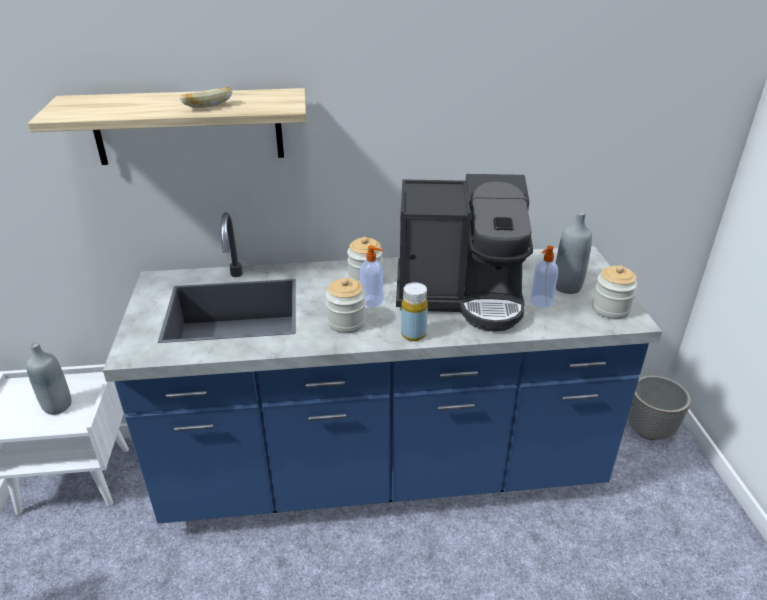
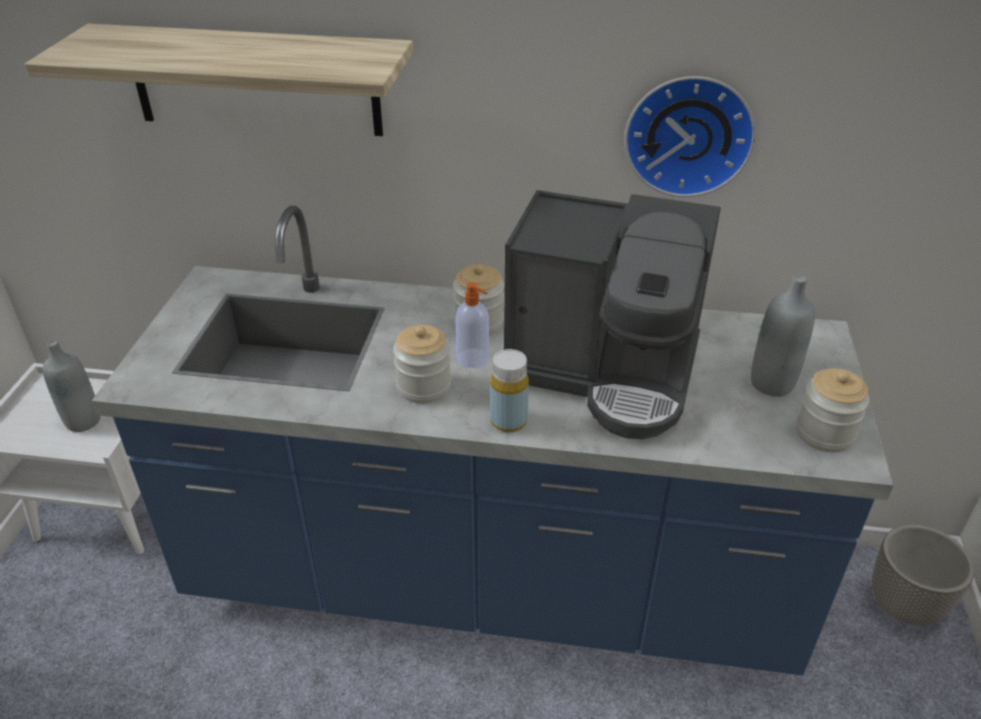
camera: 15 degrees right, 5 degrees up
(208, 106) = (260, 60): bread -> none
(489, 134) = (688, 134): none -> wall clock
(541, 301) = (719, 401): soap dispenser -> none

